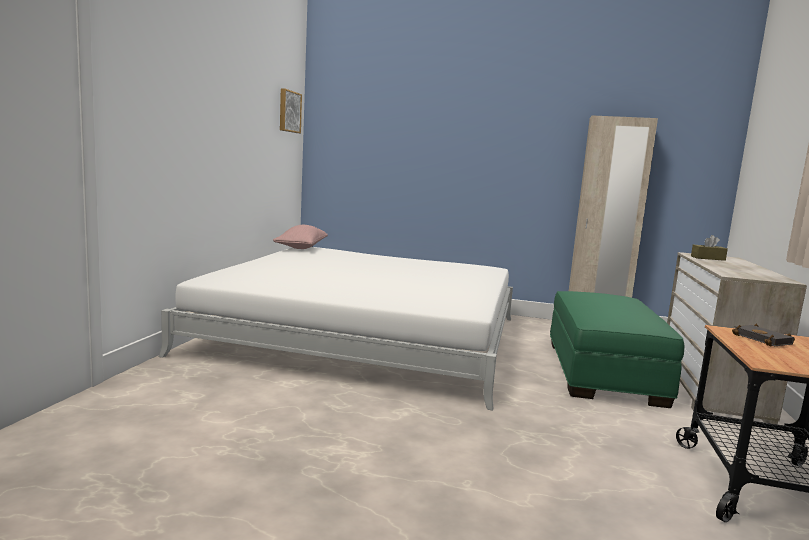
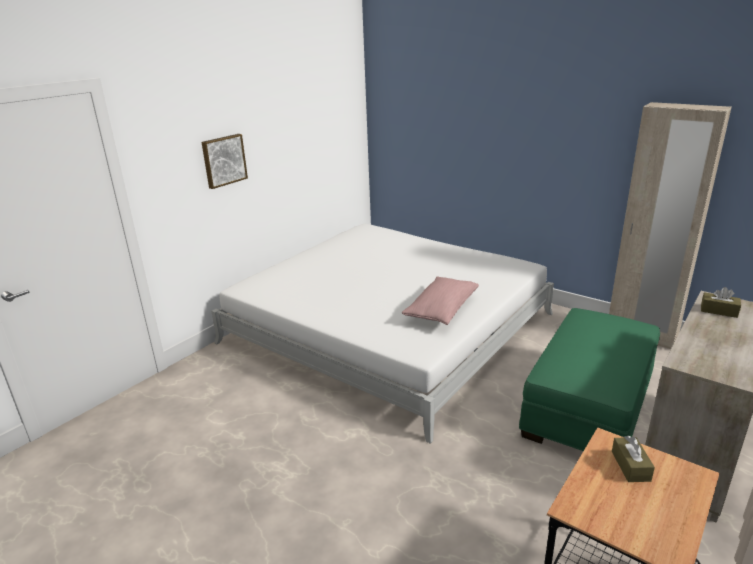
camera: 25 degrees right, 15 degrees up
(289, 111) = (343, 100): picture -> picture (223, 160)
(301, 248) = (358, 230): pink pillow -> pink pillow (441, 310)
(764, 340) = (630, 466): black book -> brown tissue box

